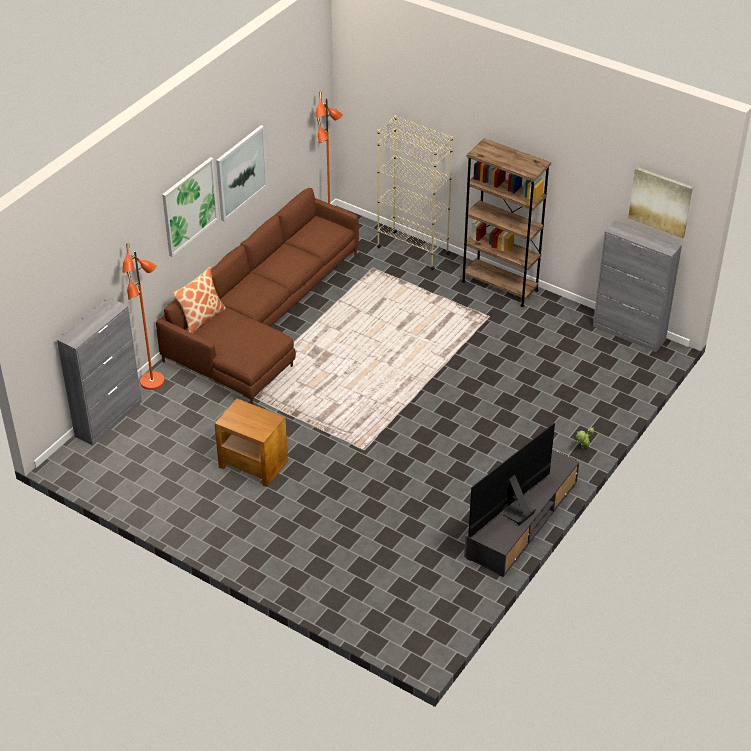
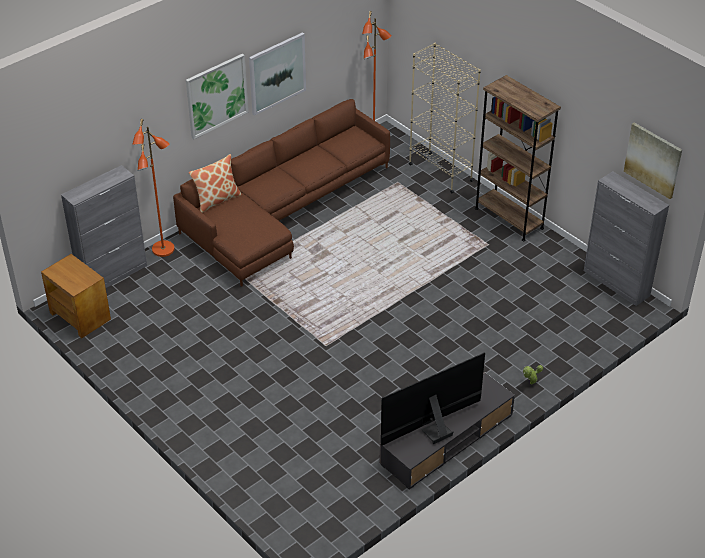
camera: 15 degrees right, 0 degrees up
(253, 464) = (222, 339): brown side table -> brown side table (80, 316)

